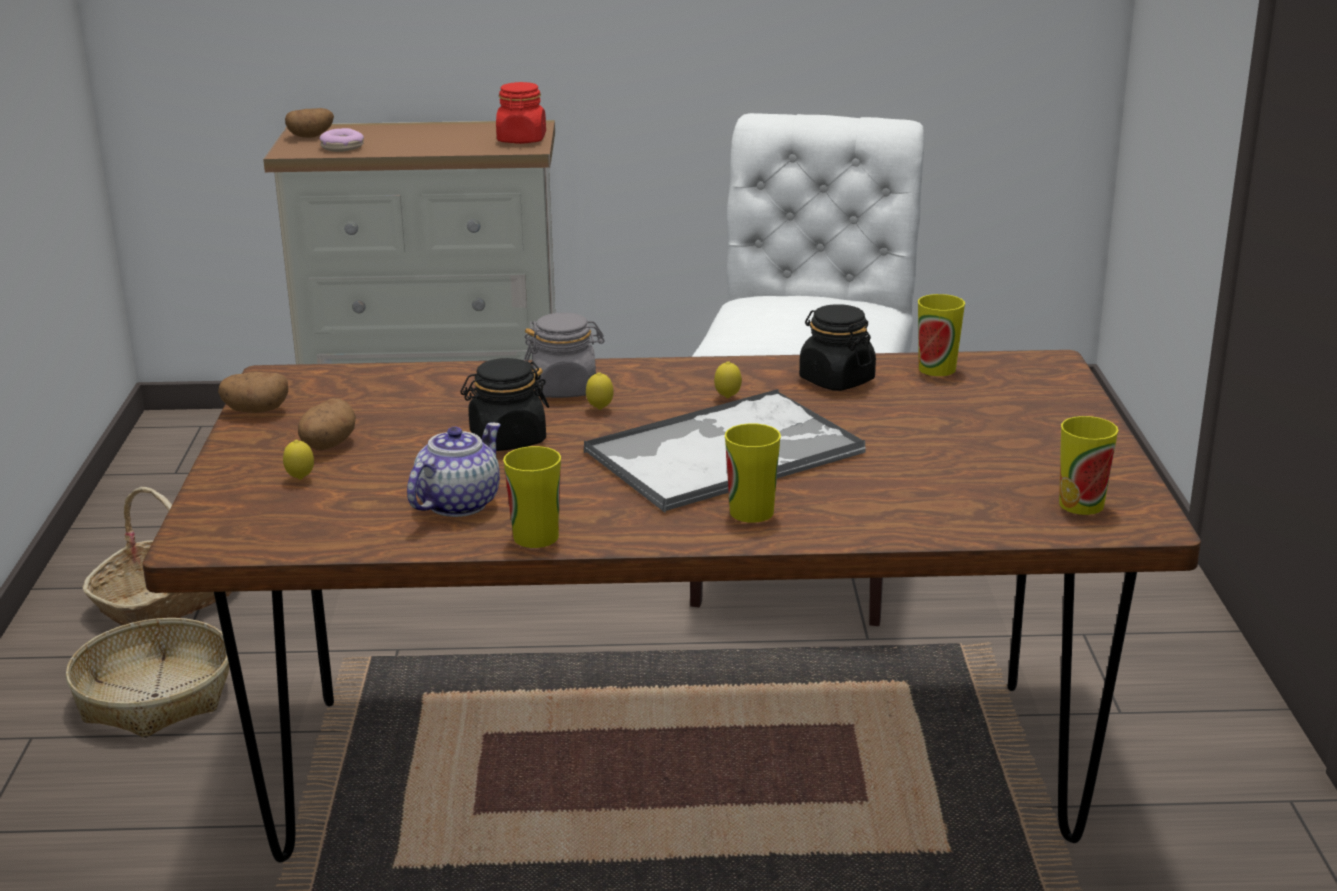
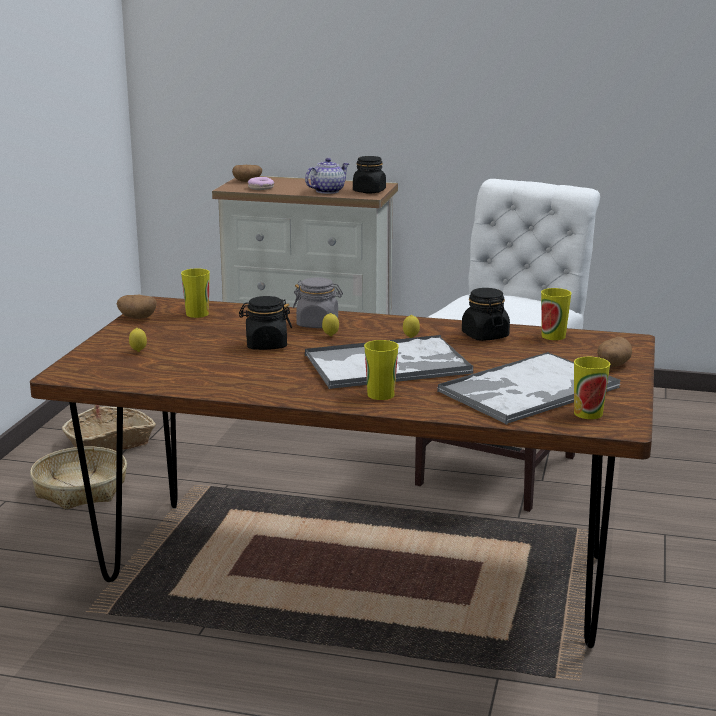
camera: 15 degrees right, 5 degrees down
(327, 445) = (164, 337): potato -> potato (612, 365)
(458, 503) = (216, 372): teapot -> teapot (327, 191)
(522, 140) = (369, 191): red jar -> black jar
(536, 537) = (247, 392): cup -> cup (197, 314)
(965, 473) = (527, 390): none -> tray

